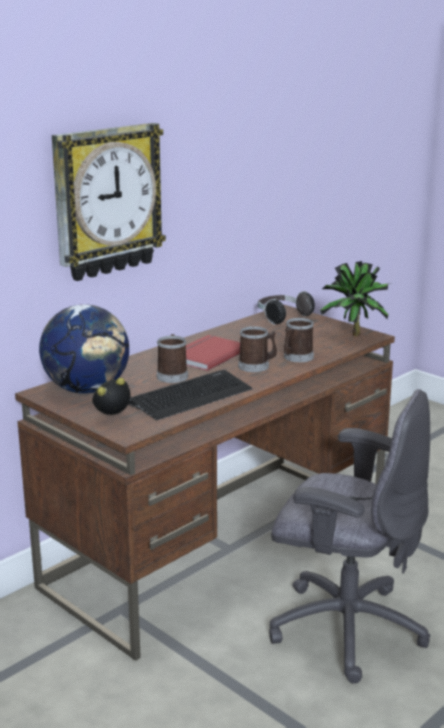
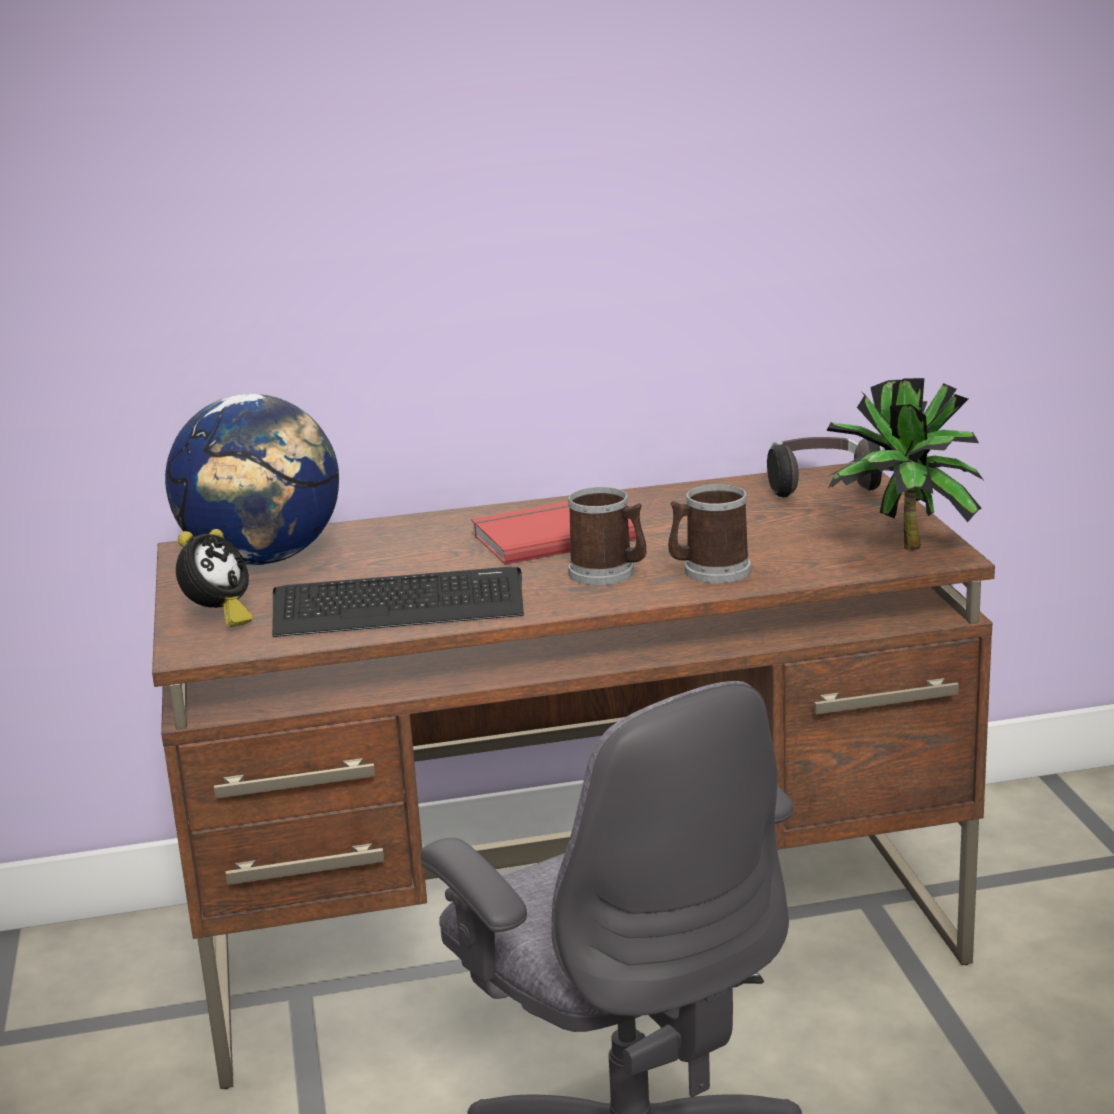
camera: 35 degrees right, 0 degrees up
(106, 201) = (374, 200): wall clock -> none
(113, 418) = (218, 617): alarm clock -> alarm clock turned 120 degrees clockwise
(172, 375) = (435, 561): mug -> none

